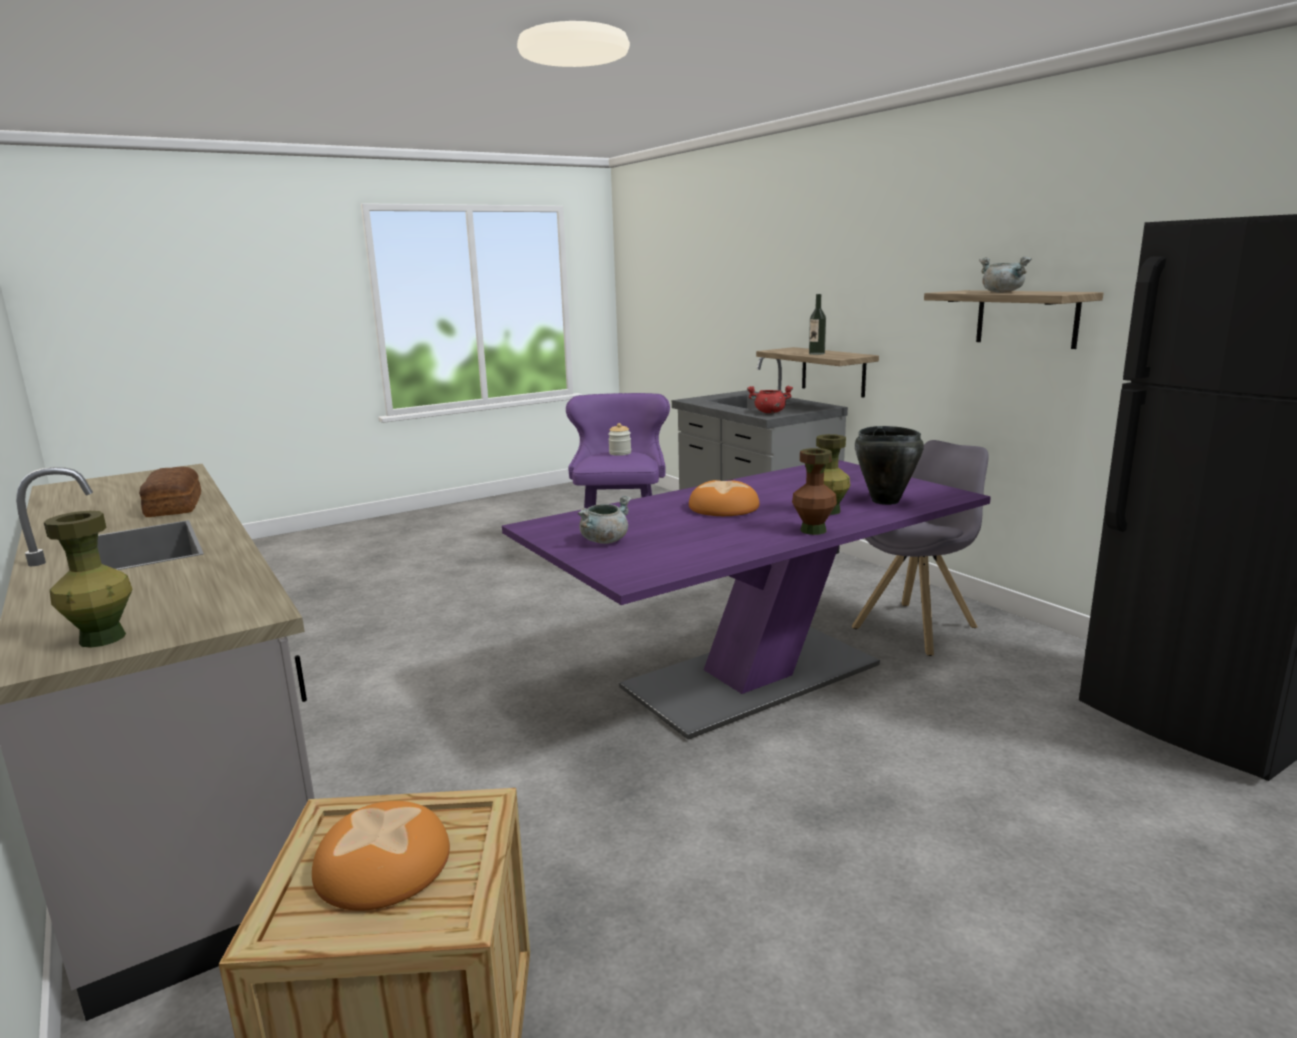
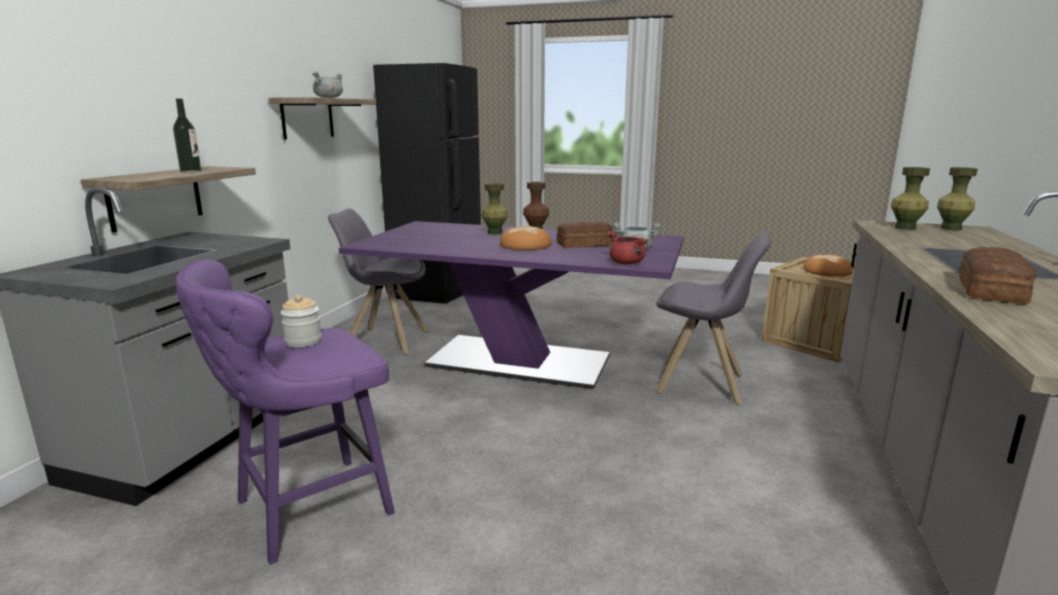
camera: 130 degrees left, 0 degrees up
(202, 609) = (905, 228): none -> green vase
(523, 762) = (701, 383): none -> grey chair
(682, 529) = (583, 244): none -> bread
(769, 412) = (240, 242): red cooking pot -> red cooking pot (627, 263)
(885, 501) = (455, 229): black cooking pot -> none

